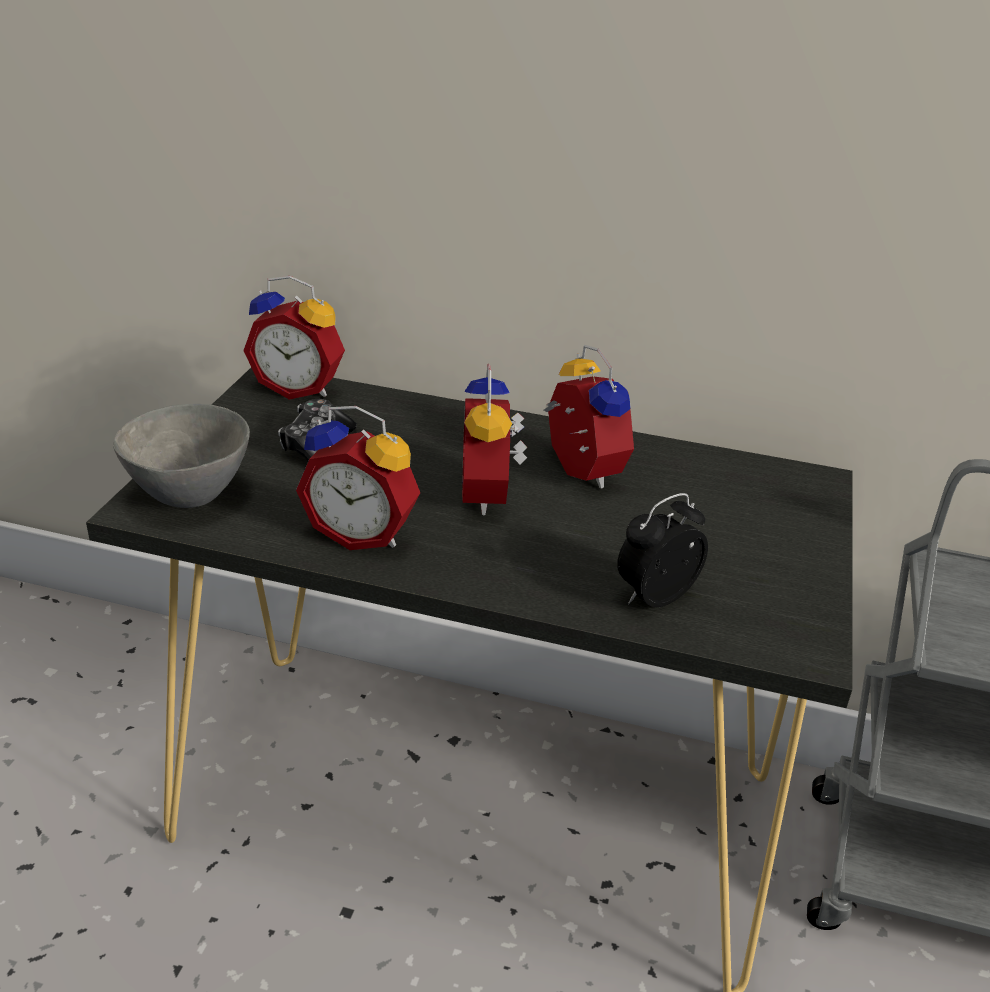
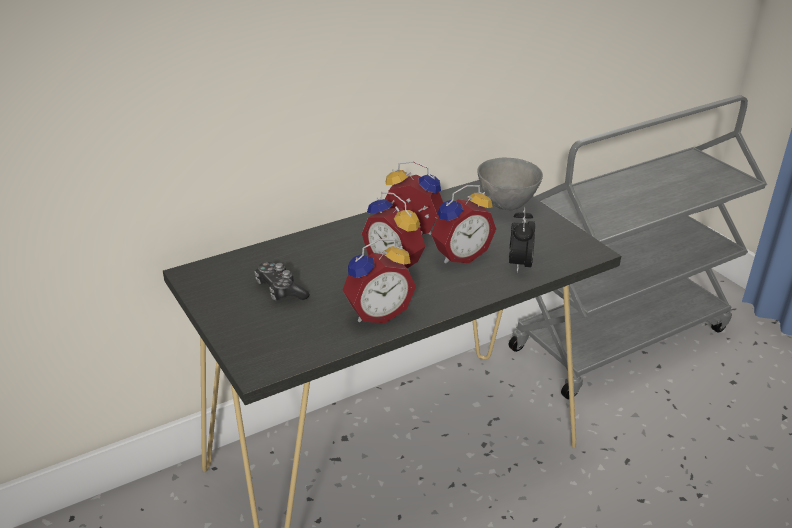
camera: 45 degrees left, 0 degrees up
(190, 497) = (270, 349): grey bowl -> grey bowl (507, 205)
(299, 388) = (214, 269): alarm clock -> alarm clock (459, 255)

